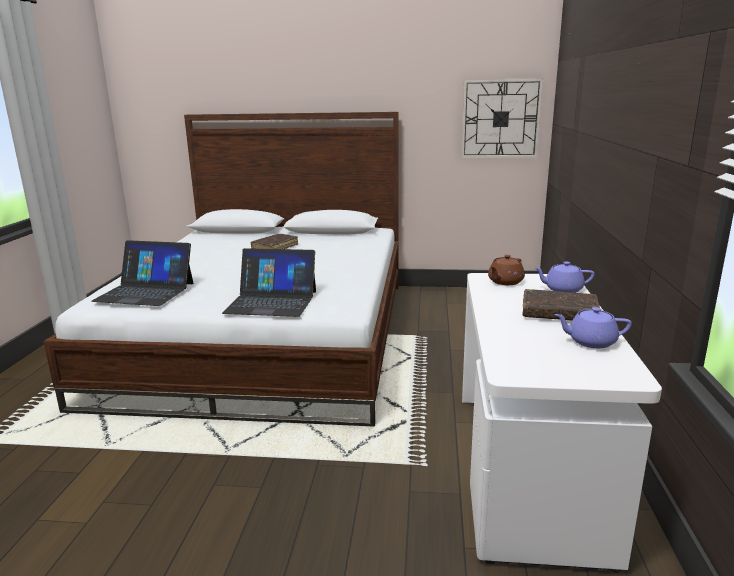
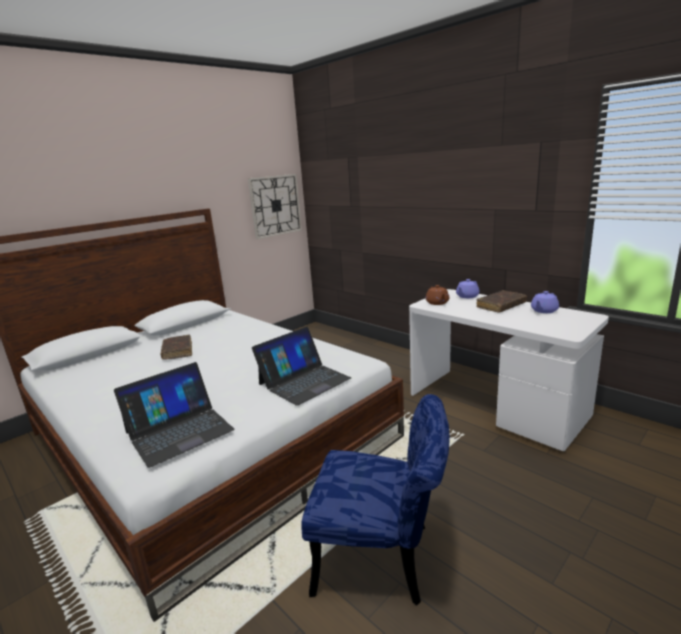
camera: 50 degrees left, 0 degrees up
(175, 484) = (384, 559): none -> blue chair

